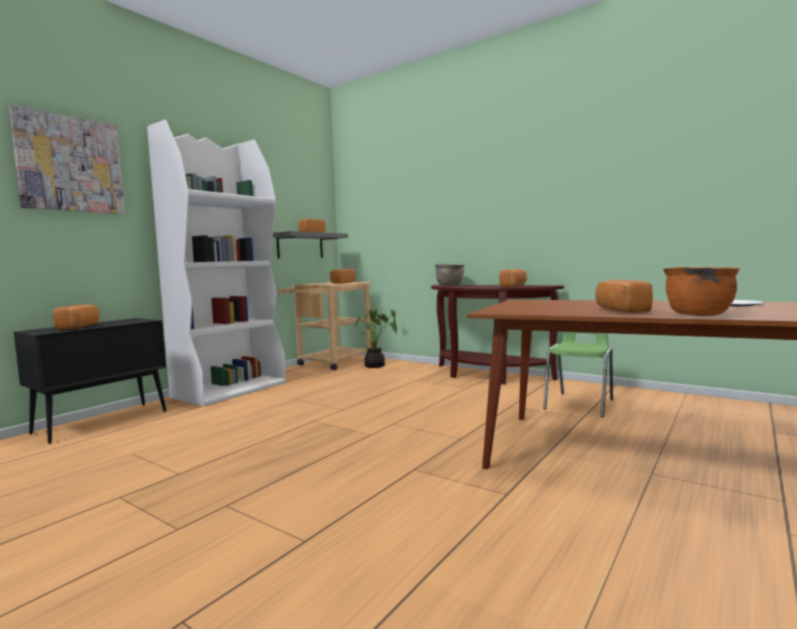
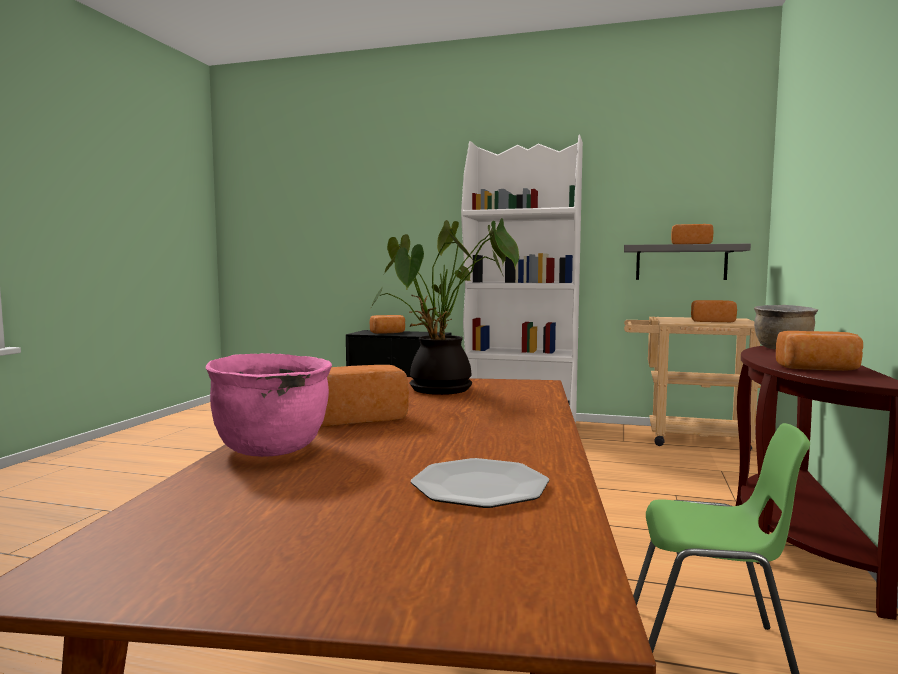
camera: 70 degrees right, 0 degrees up
(70, 164) = (412, 196): picture -> none
(376, 366) = (718, 461): potted plant -> potted plant (440, 390)
(698, 314) = (273, 449): orange cooking pot -> pink cooking pot

